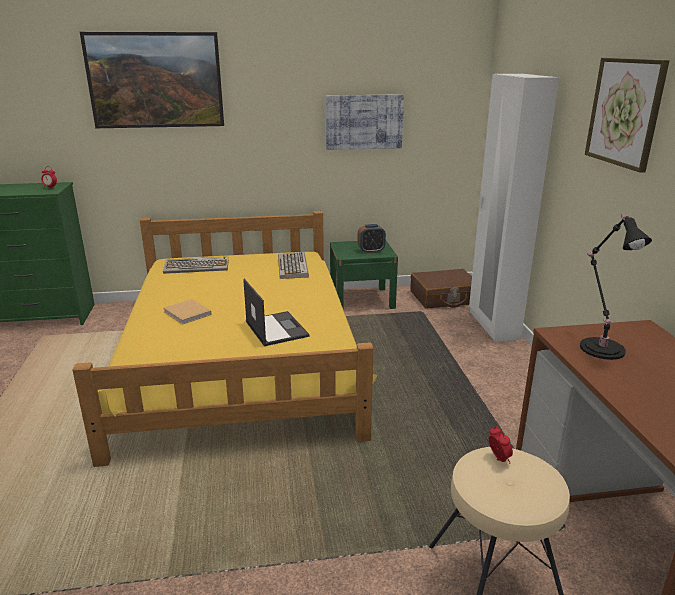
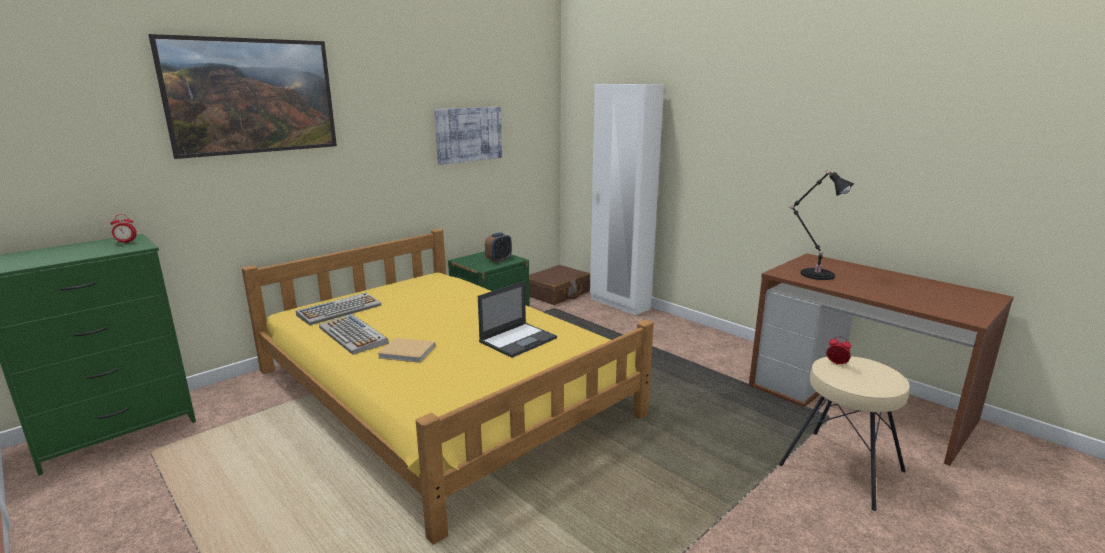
camera: 35 degrees left, 5 degrees down
(276, 328) = (518, 339): laptop -> laptop turned 105 degrees clockwise
(293, 266) = (444, 287): keyboard -> keyboard (354, 335)
(625, 112) = (746, 106): picture -> none

